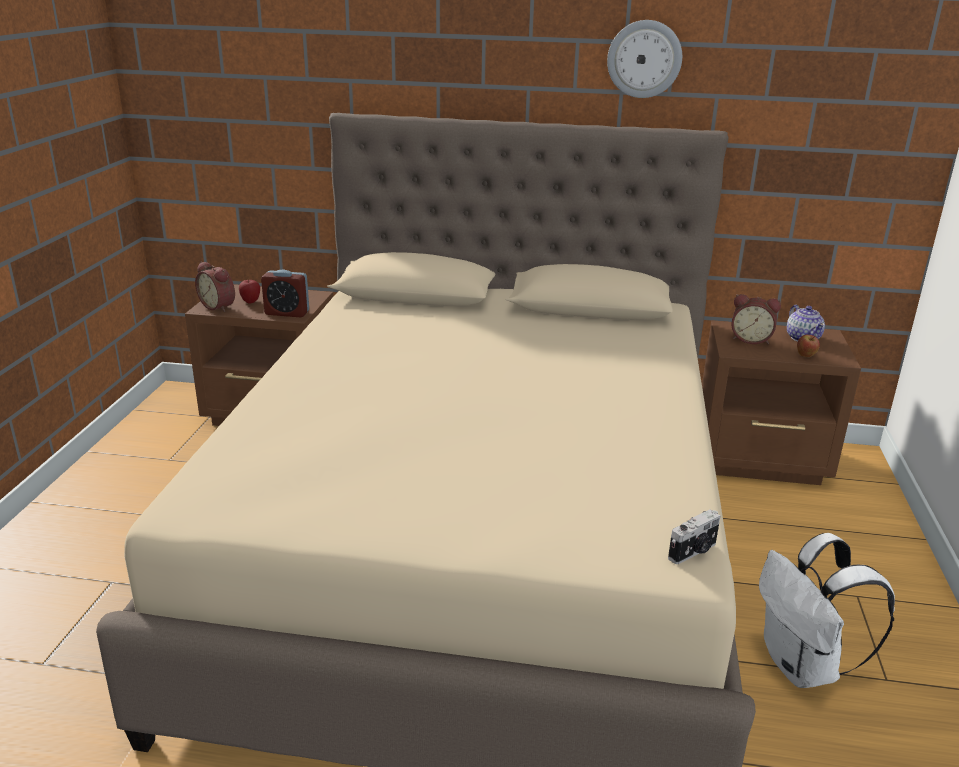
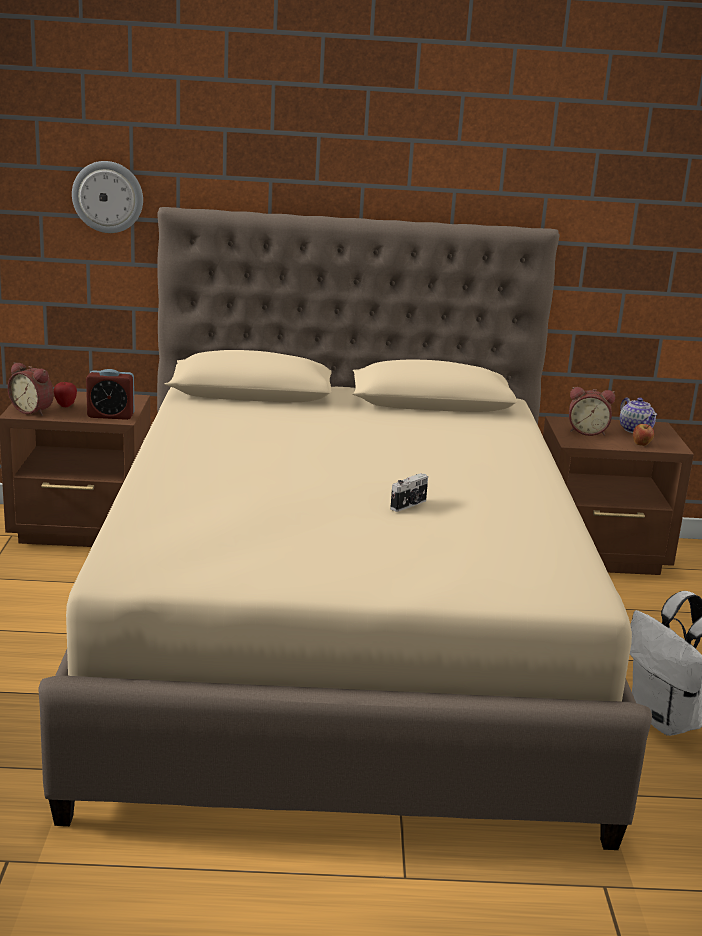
camera: 10 degrees left, 5 degrees down
(644, 59) = (477, 159): wall clock -> wall clock (108, 197)
(694, 552) = (589, 586): camera -> camera (409, 505)

